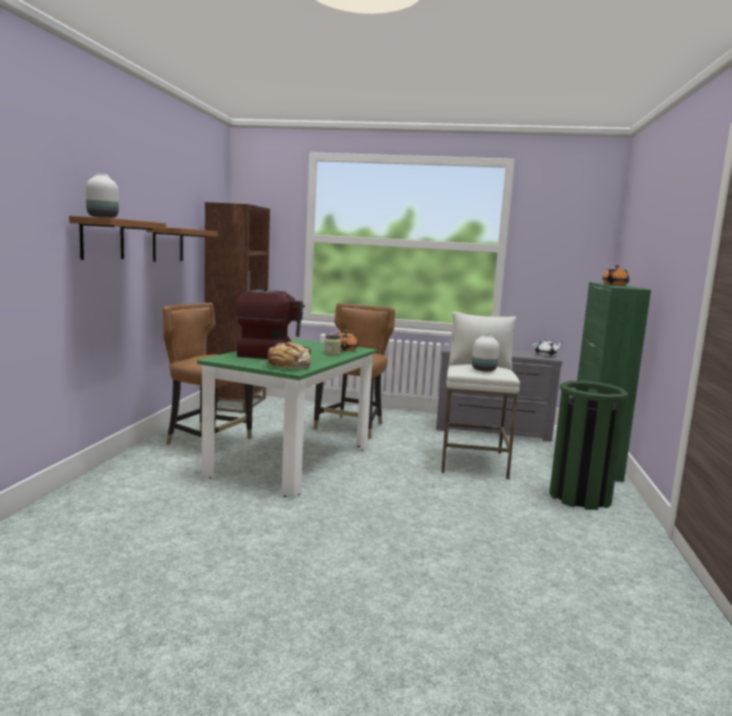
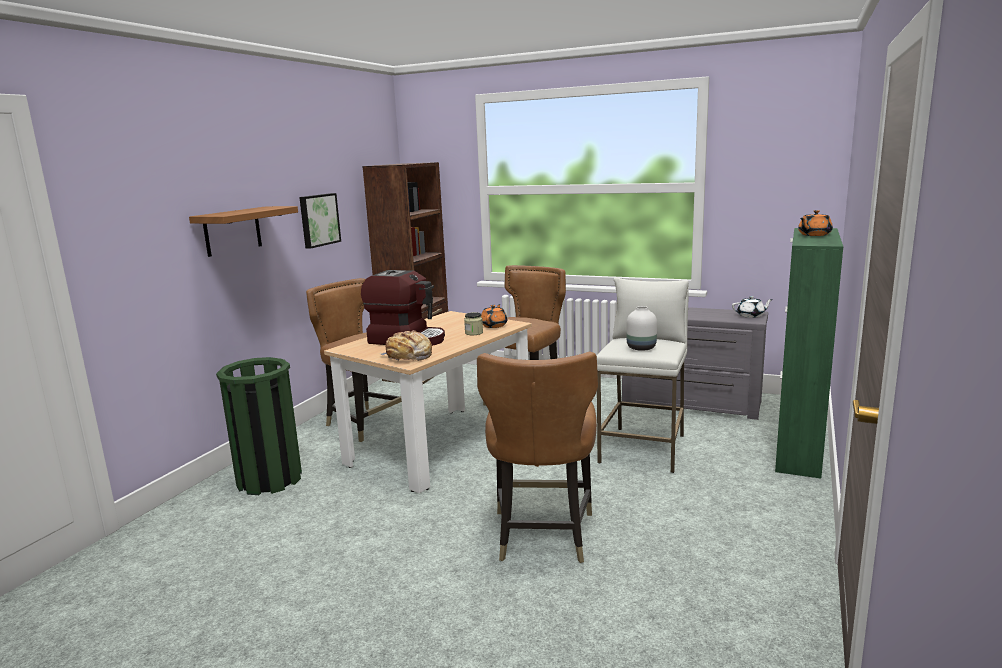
camera: 15 degrees right, 5 degrees up
(103, 217) = (223, 213): white vase -> none
(168, 244) = (318, 220): shelf -> picture
(291, 460) = (440, 446): green dining table -> beige dining table
(426, 527) = (542, 535): none -> brown chair
(579, 497) = (749, 499): green trash can -> green trash can (269, 479)

